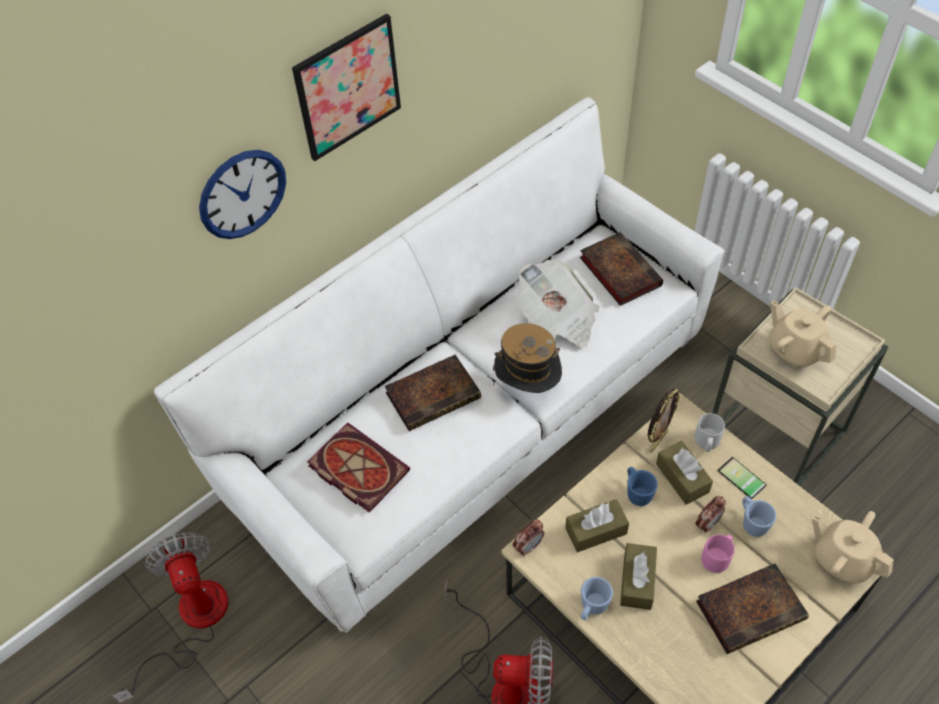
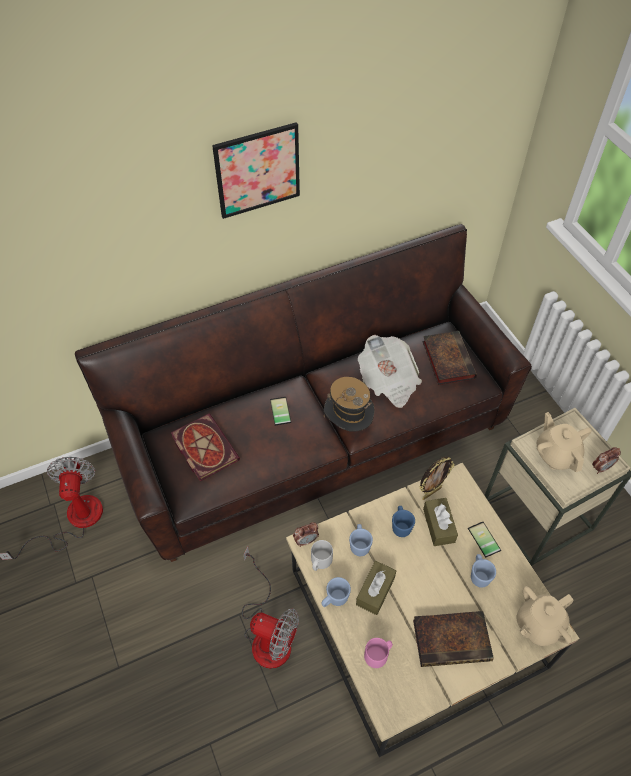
camera: 15 degrees right, 0 degrees up
(242, 194) = (162, 229): wall clock -> none
(434, 394) = (278, 411): book -> phone
(473, 423) = (315, 441): white sofa -> brown sofa
(596, 531) = (359, 544): brown tissue box -> blue mug
(706, 442) = (468, 504): grey mug -> grey mug (320, 561)
(707, 523) = (444, 565): alarm clock -> alarm clock (601, 467)
(717, 557) = (442, 592): pink mug -> pink mug (378, 655)
(842, 559) = (538, 625): beige teapot -> beige teapot turned 90 degrees counterclockwise

